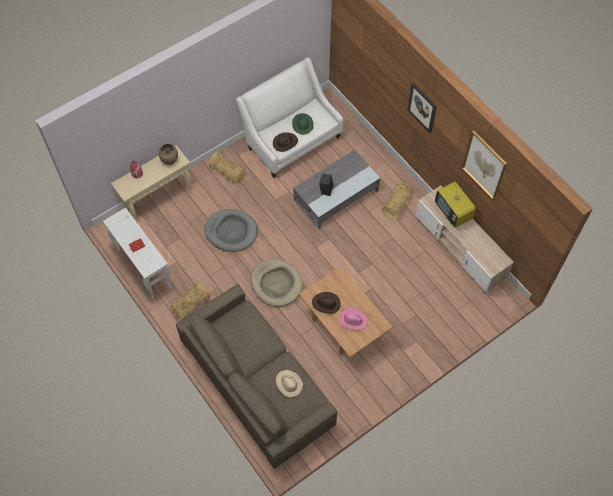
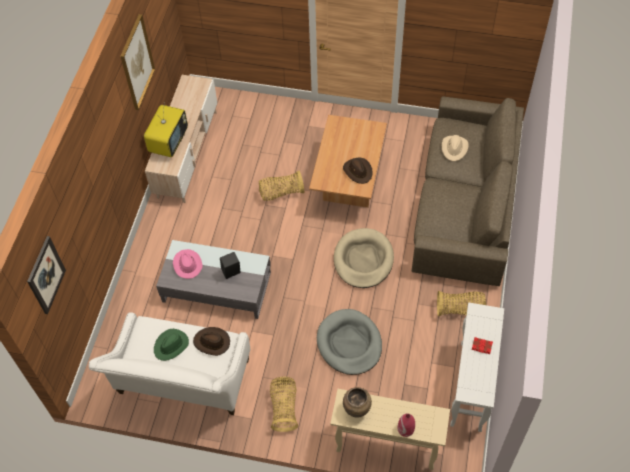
camera: 130 degrees left, 5 degrees down
(353, 320) = (352, 143): pink hat -> pink hat (187, 264)
(397, 204) = (179, 230): basket -> basket (281, 193)
(422, 107) = (101, 156): picture -> picture (45, 275)

